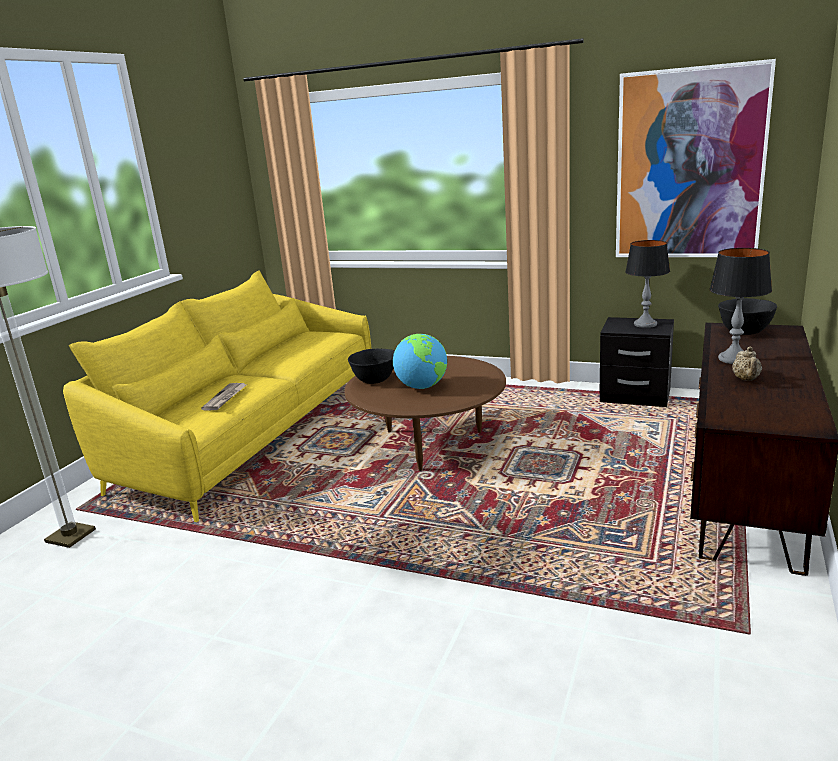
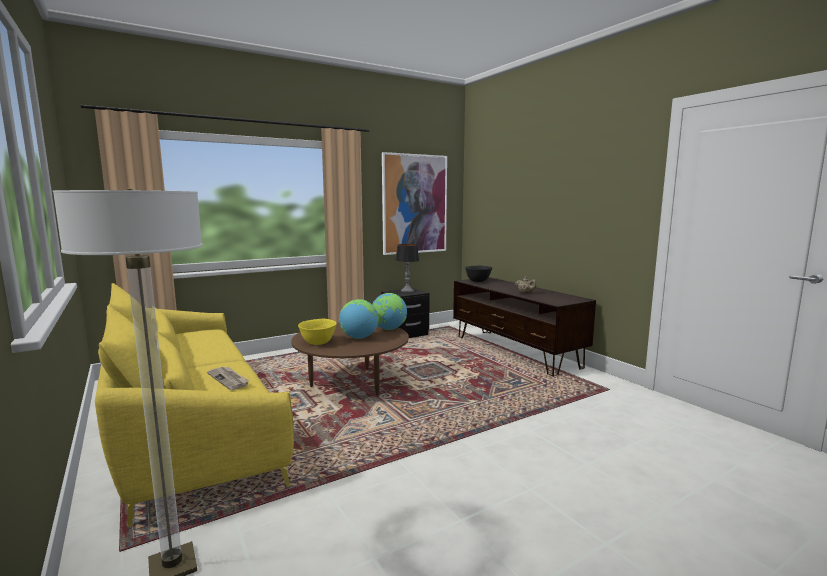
camera: 55 degrees left, 10 degrees down
(375, 380) = (318, 342): black bowl -> yellow bowl
(481, 385) = (389, 329): none -> globe
(734, 359) = (502, 288): table lamp -> none

